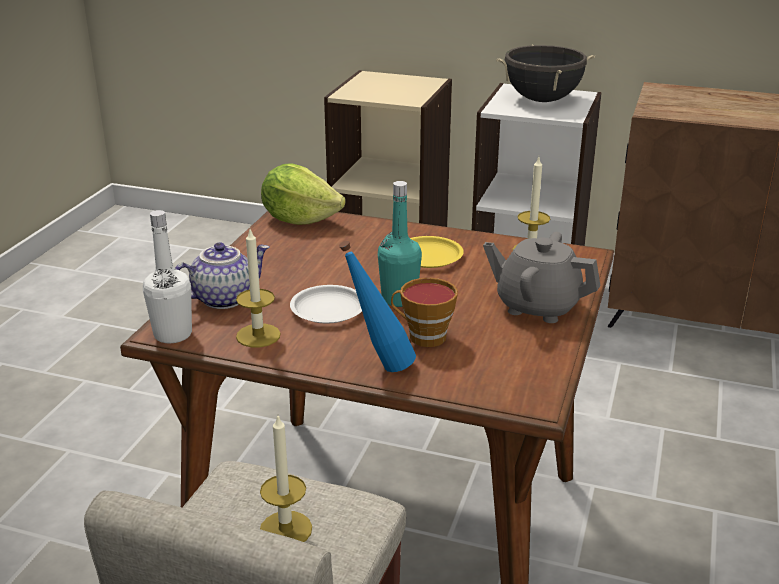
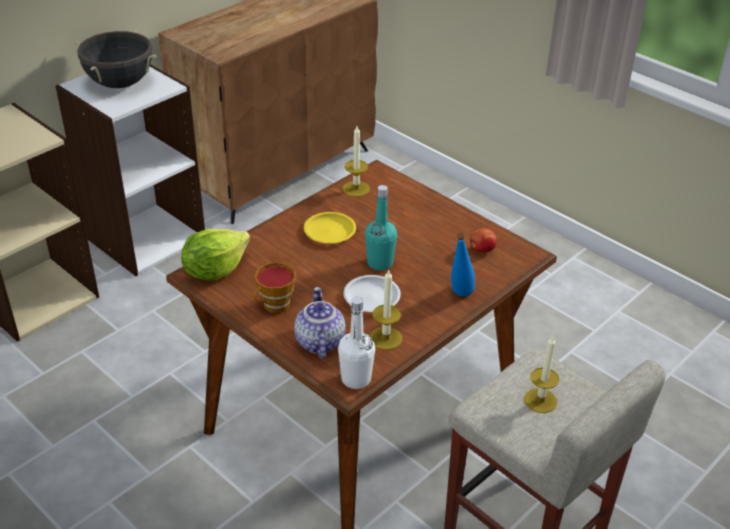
camera: 65 degrees left, 10 degrees up
(422, 337) = (434, 269): cup -> cup (274, 306)
(501, 361) = (481, 250): none -> apple
(537, 306) = (428, 214): grey teapot -> none

